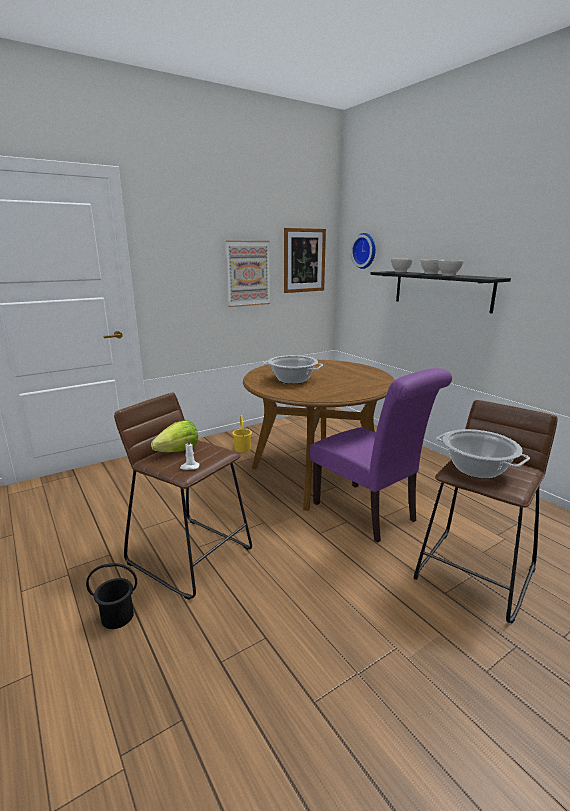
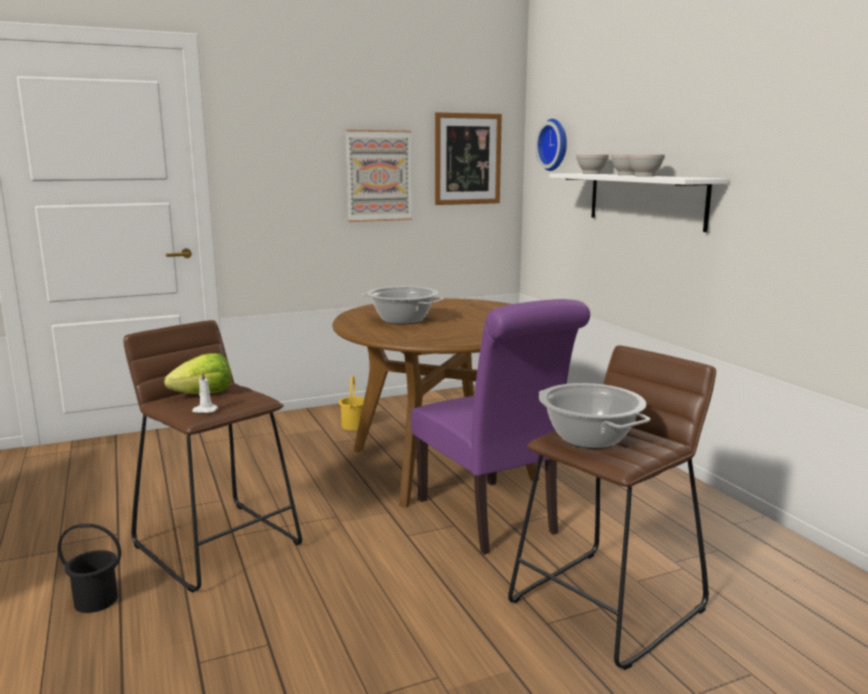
camera: 10 degrees right, 5 degrees down
(441, 290) = (645, 200): black shelf -> white shelf

